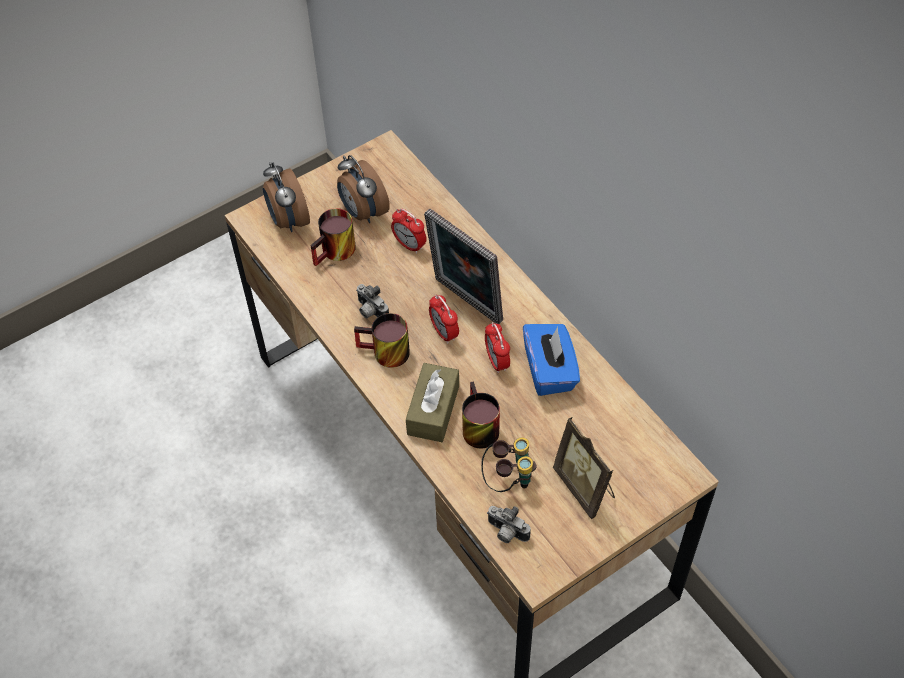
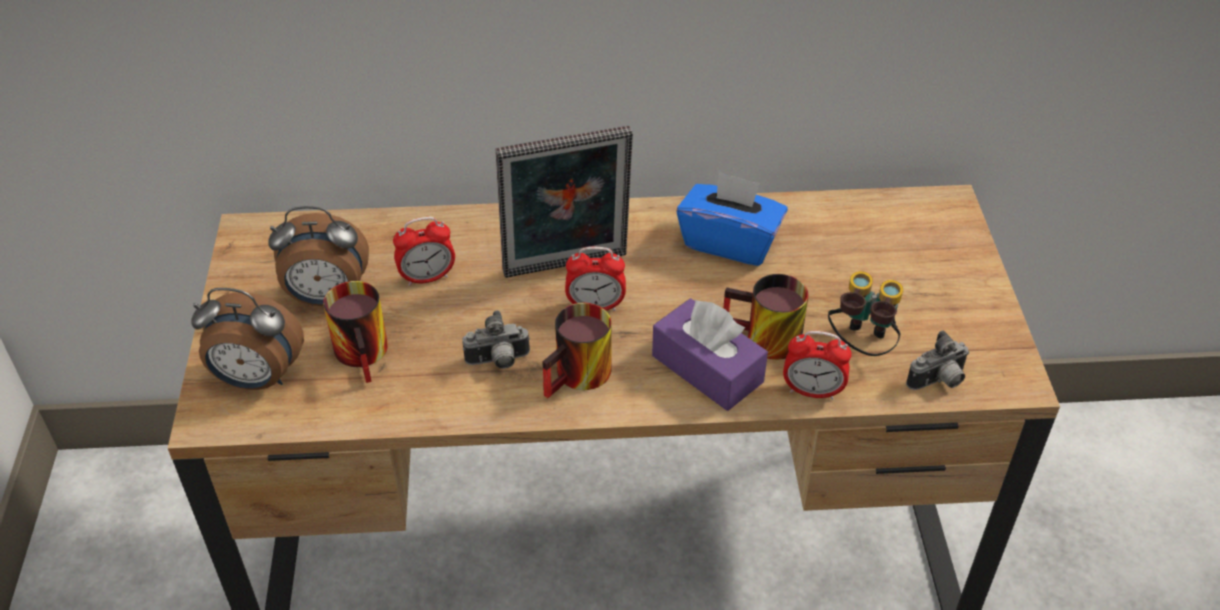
camera: 60 degrees left, 10 degrees down
(433, 410) = (707, 369): brown tissue box -> purple tissue box
(497, 361) = (679, 279): alarm clock -> alarm clock (812, 391)
(585, 487) = (915, 285): picture frame -> none

